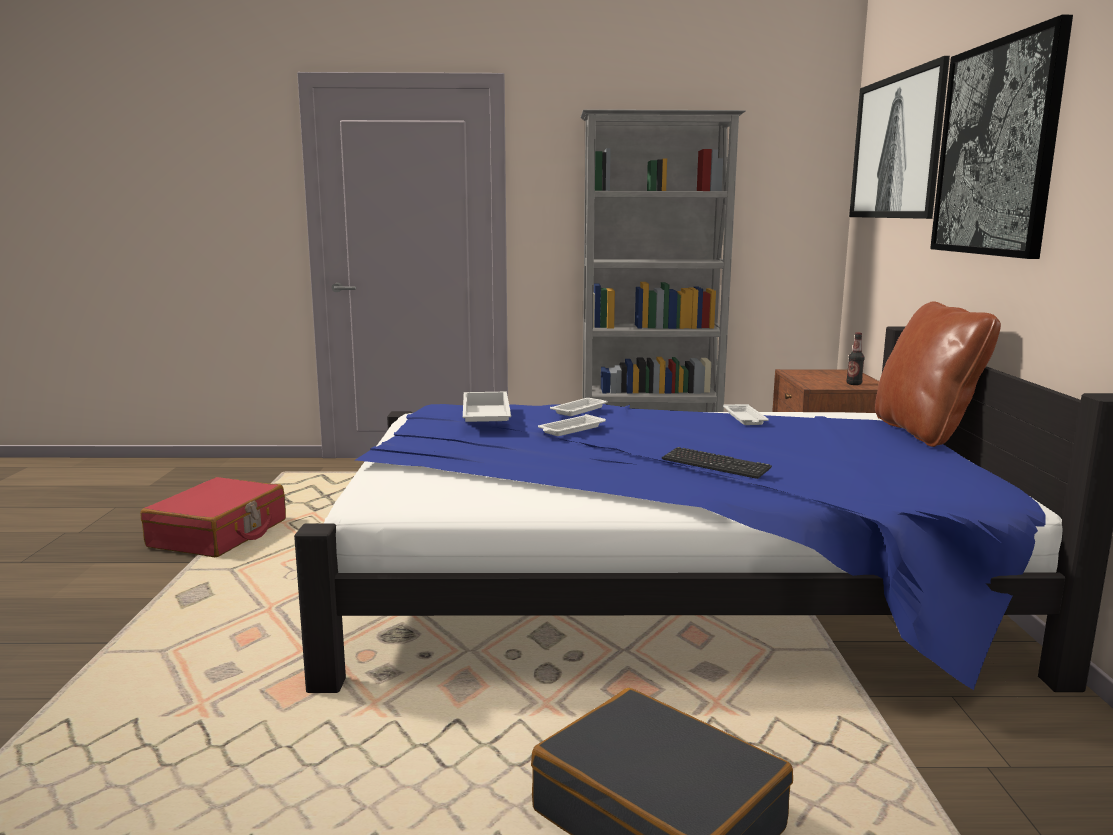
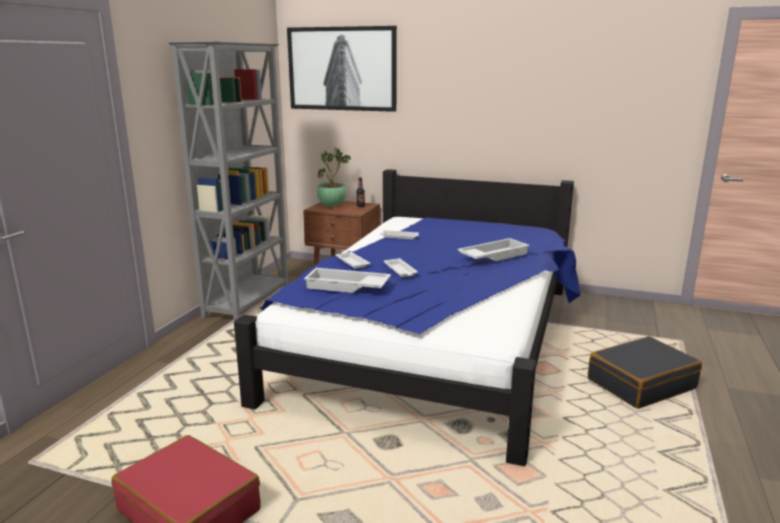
camera: 70 degrees left, 5 degrees up
(715, 465) = (493, 255): keyboard -> white tray
(824, 375) = (332, 206): none -> potted plant
(925, 432) = (450, 218): brown pillow -> none
(996, 149) = (453, 79): picture -> none

